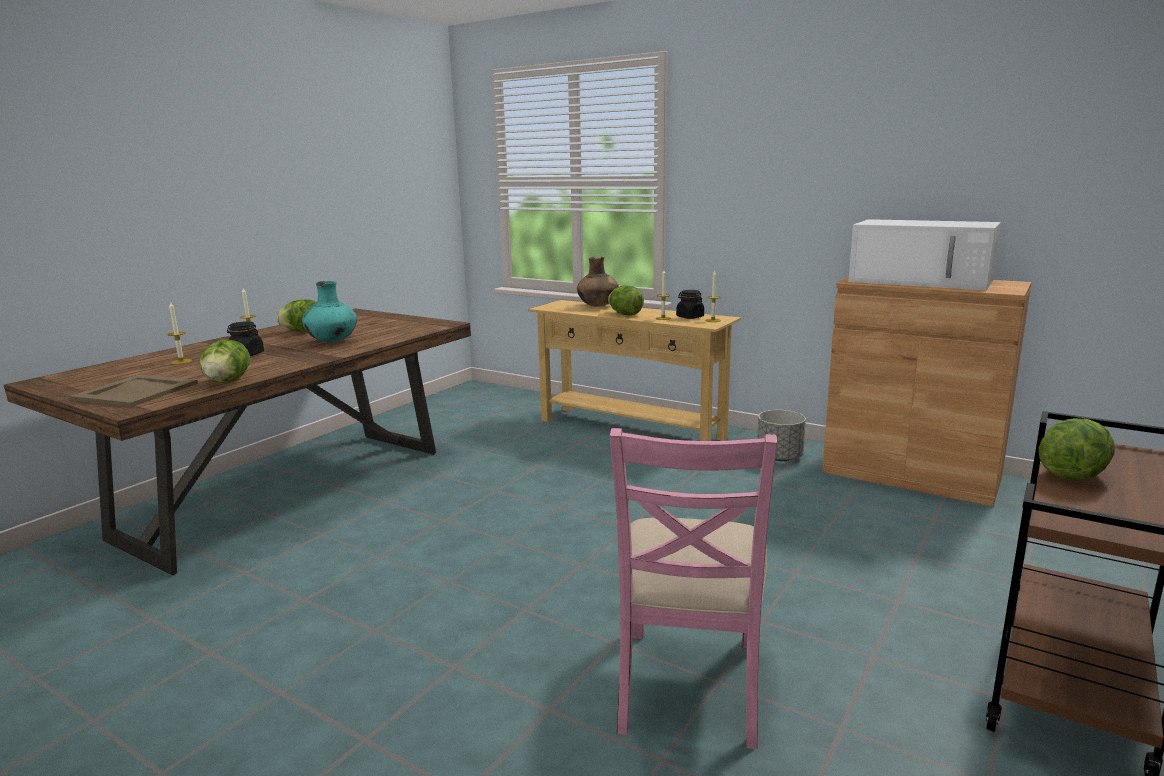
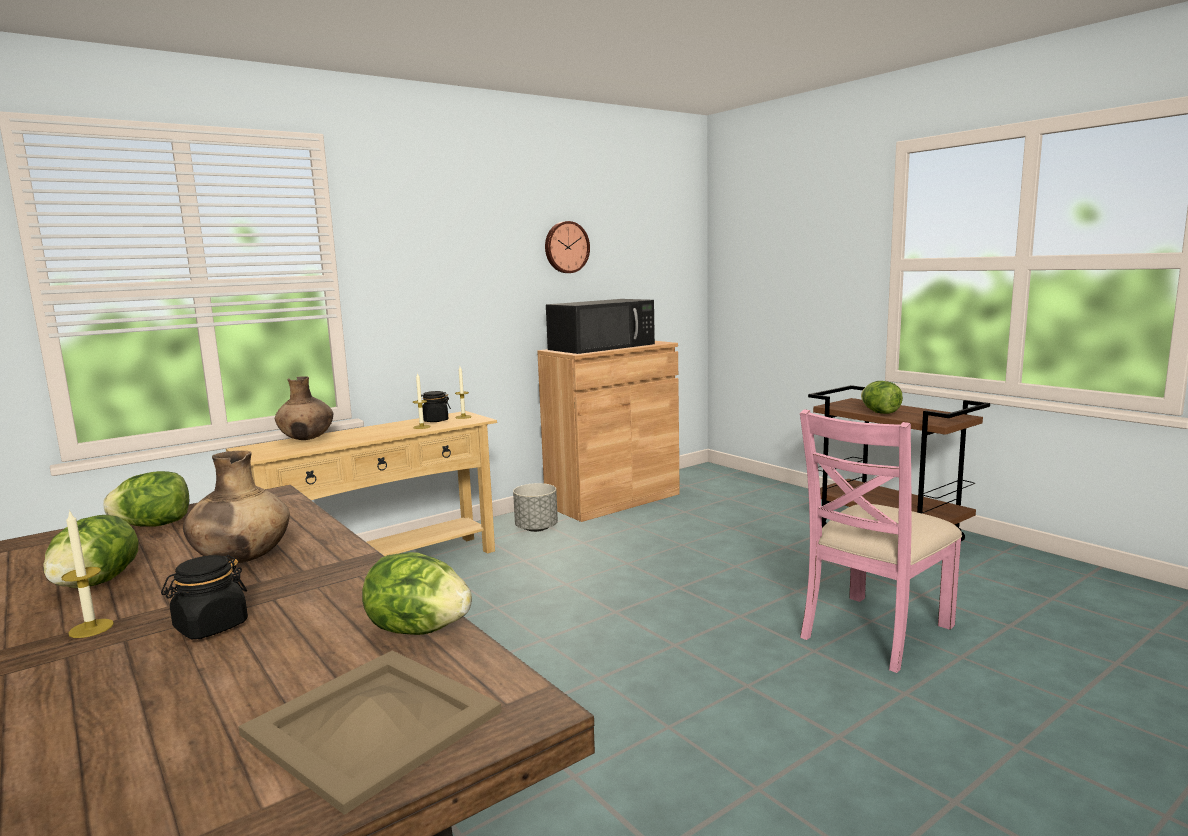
camera: 70 degrees left, 5 degrees down
(181, 361) = (147, 696): candle -> none
(332, 341) = (242, 560): turquoise vase -> brown vase
(625, 314) = (375, 435): lettuce -> lettuce (154, 525)
(689, 684) = (874, 631): pink chair -> pink chair turned 105 degrees clockwise
(922, 281) = (602, 346): white microwave -> black microwave
(927, 149) = (566, 247): none -> wall clock

